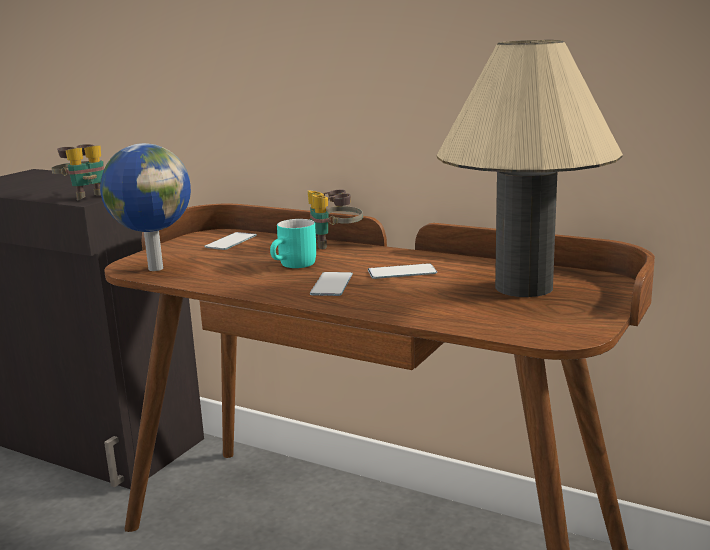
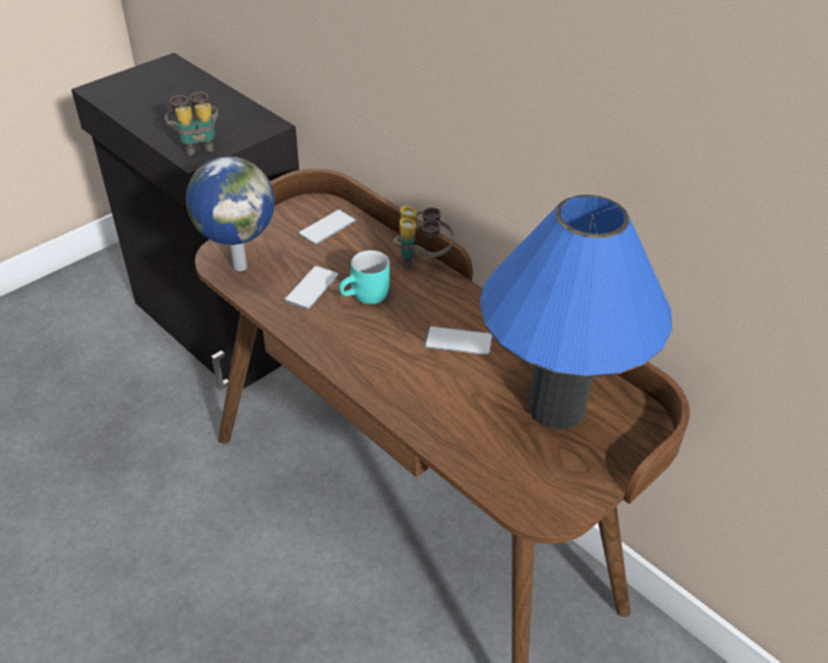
camera: 15 degrees right, 25 degrees up
(332, 284) = (383, 347): phone -> phone (312, 288)
(523, 287) = (556, 408): beige table lamp -> blue table lamp

